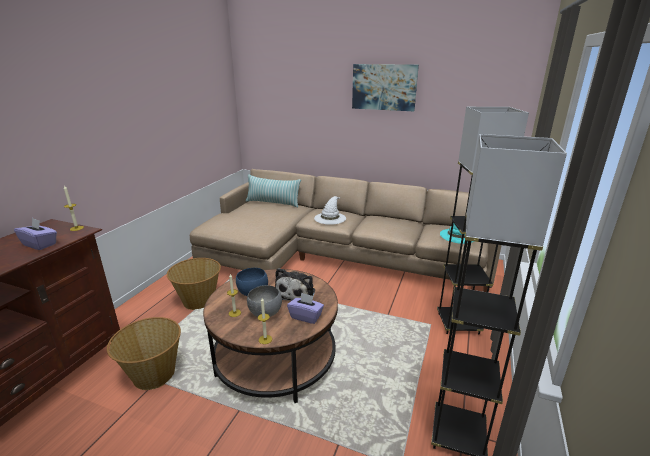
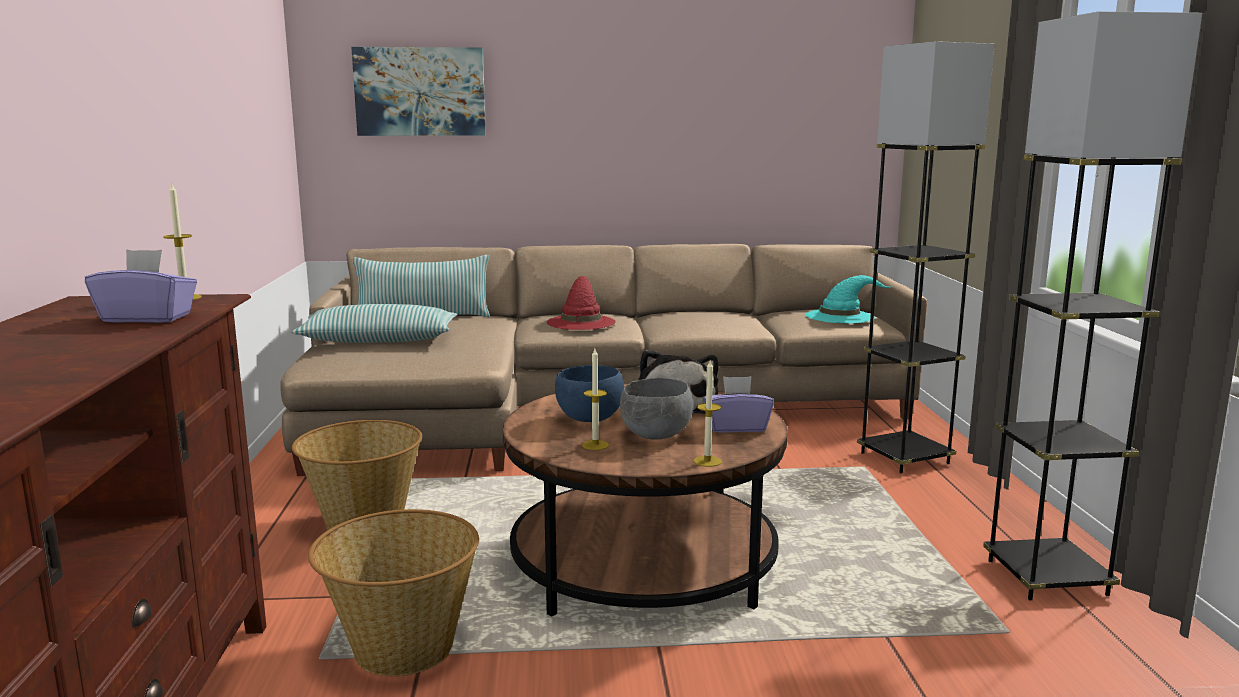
camera: 25 degrees left, 10 degrees down
(238, 217) = (378, 340): none -> pillow
(330, 218) = (580, 322): white hat -> red hat
(384, 87) = (641, 58): picture -> picture (420, 92)

